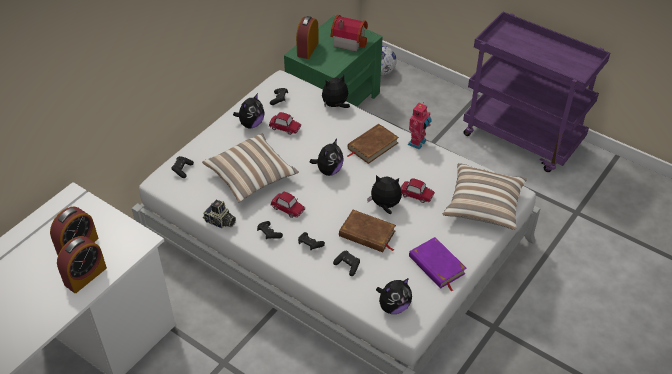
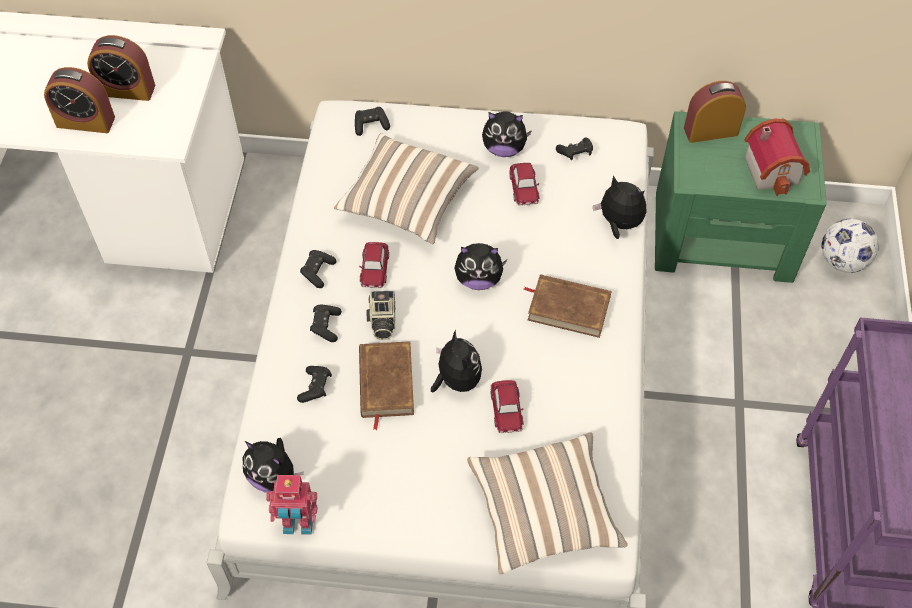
camera: 60 degrees right, 10 degrees up
(220, 222) = (307, 211): camera -> camera (382, 321)
(418, 143) = (620, 364): toy robot -> toy robot (298, 524)
(436, 265) = (381, 499): purple book -> none

